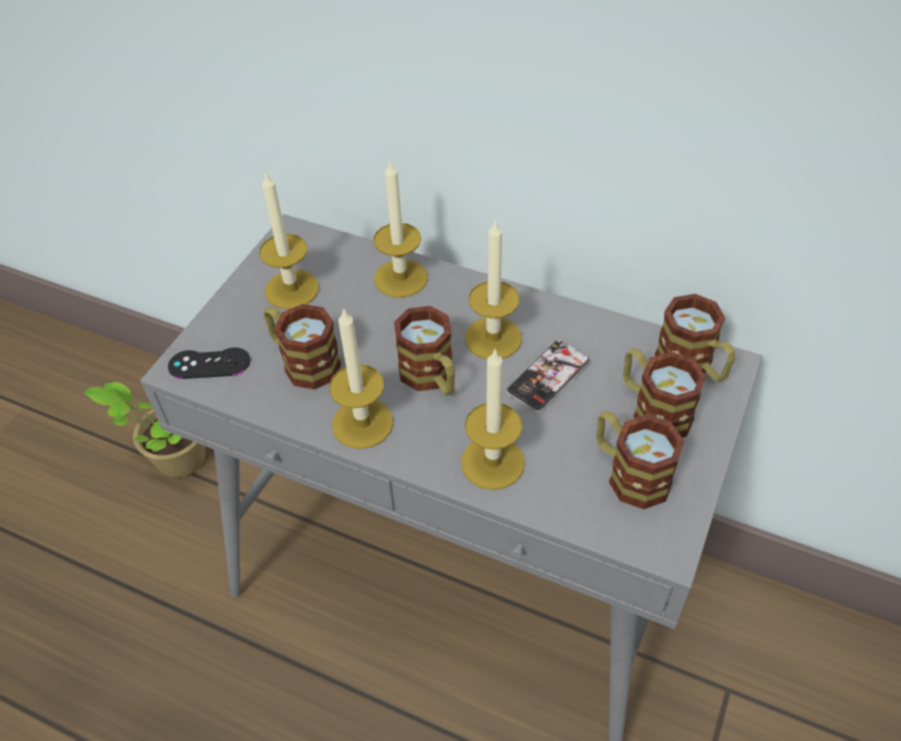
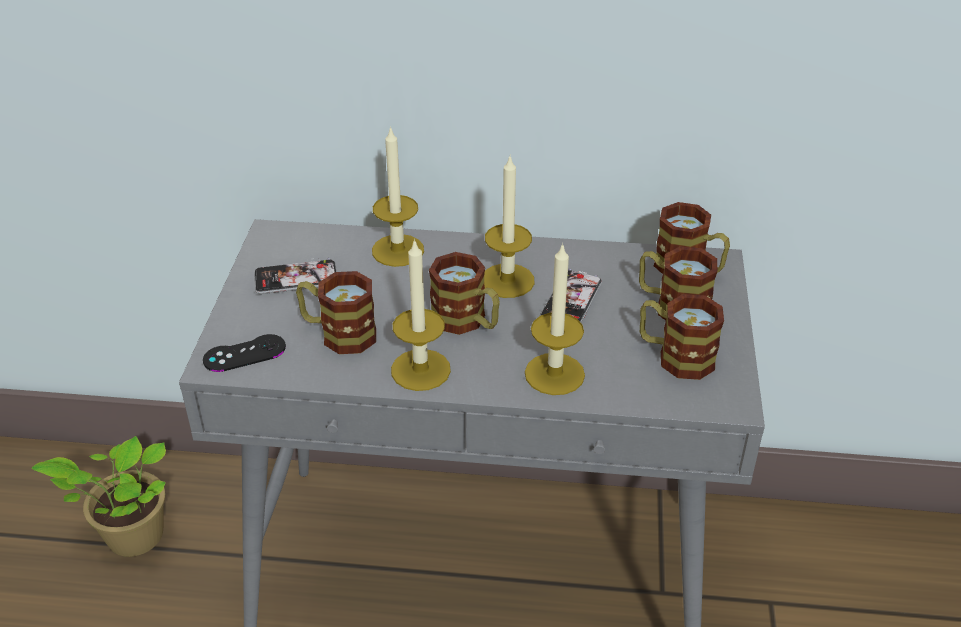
camera: 20 degrees left, 10 degrees down
(291, 289) = (296, 278): candle -> phone

